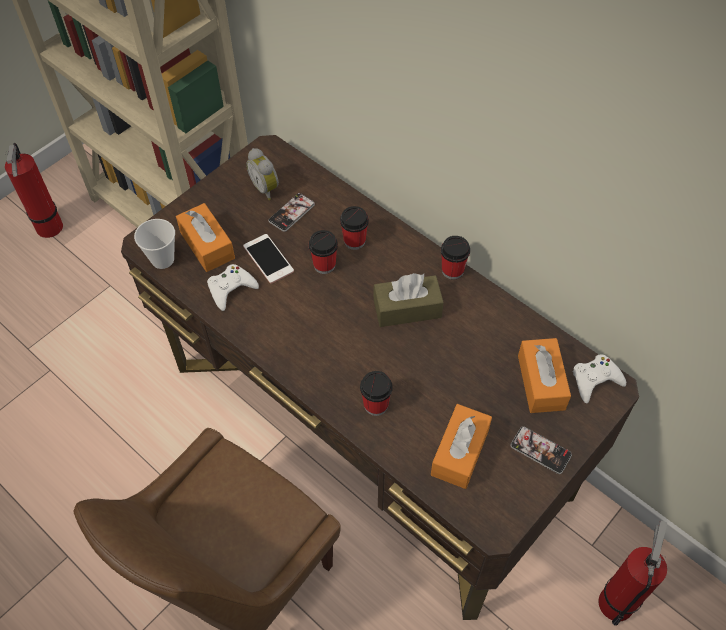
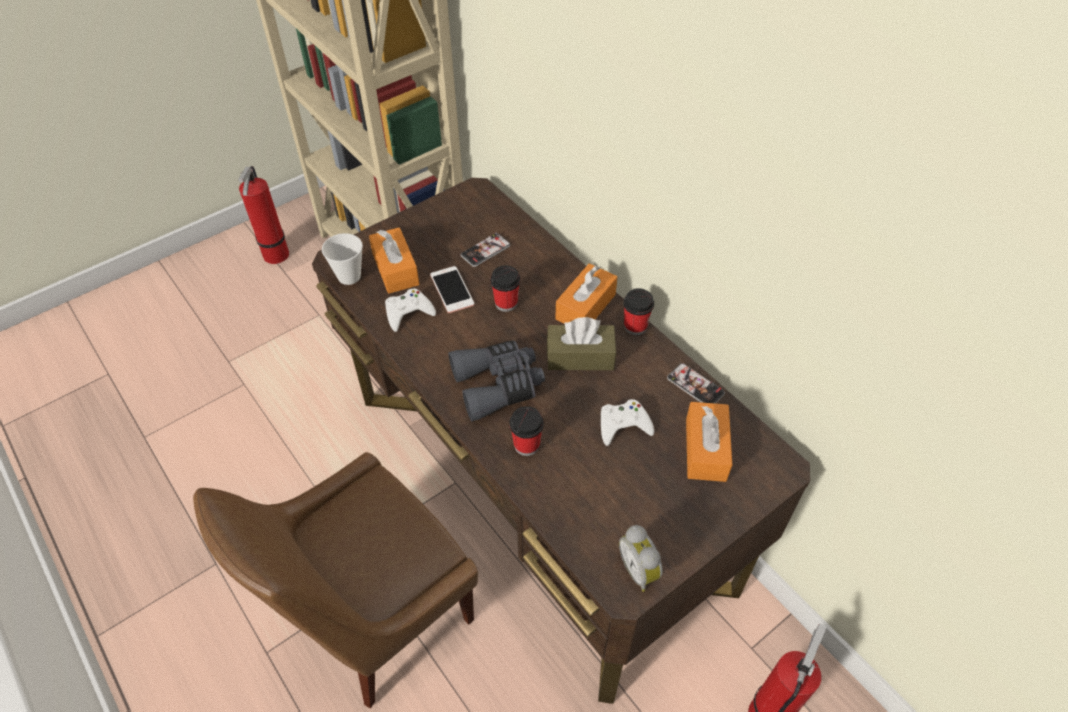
camera: 10 degrees right, 5 degrees down
(266, 188) = (466, 225): alarm clock -> alarm clock (640, 570)
(335, 349) = (498, 385): none -> grey binoculars
(354, 241) = (541, 285): cup -> none
(460, 452) = (604, 506): orange tissue box -> orange tissue box (585, 307)
(540, 450) = (691, 518): phone -> phone (695, 386)
(595, 380) = (764, 456): white game controller -> white game controller (623, 425)

